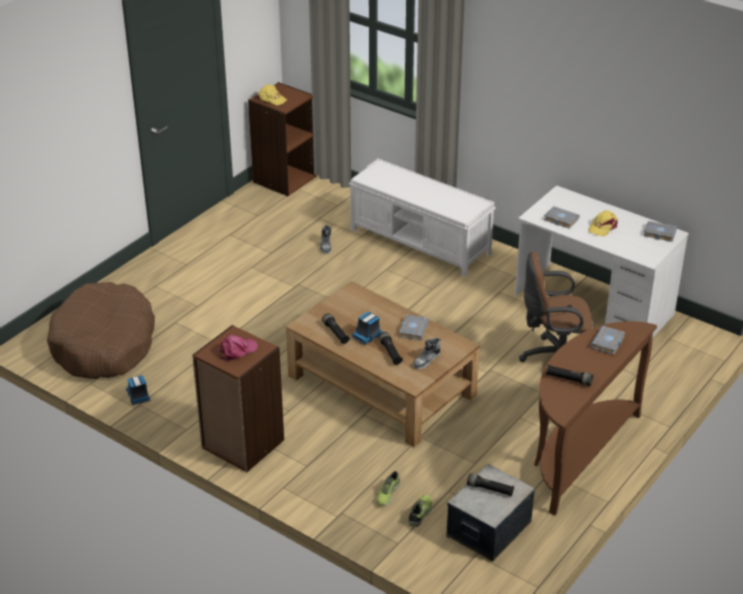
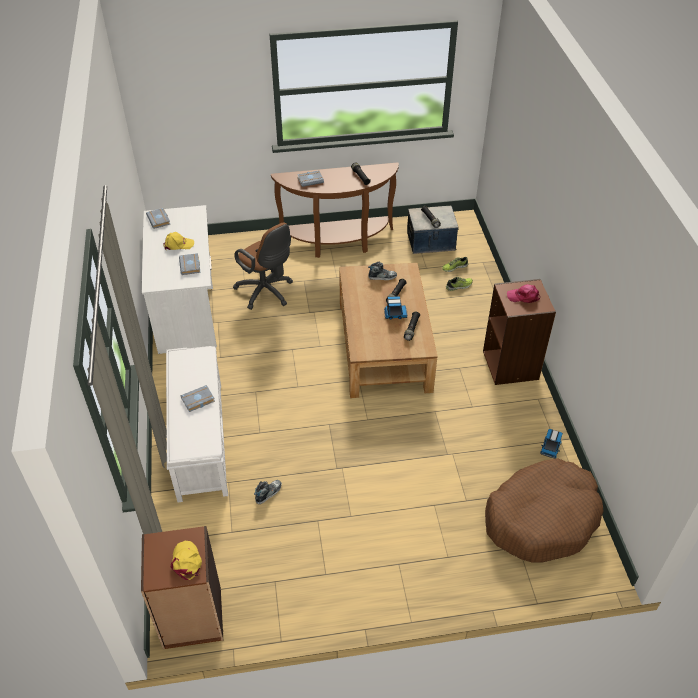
camera: 135 degrees left, 10 degrees up
(412, 329) = (362, 300): grey book -> grey book (197, 401)

